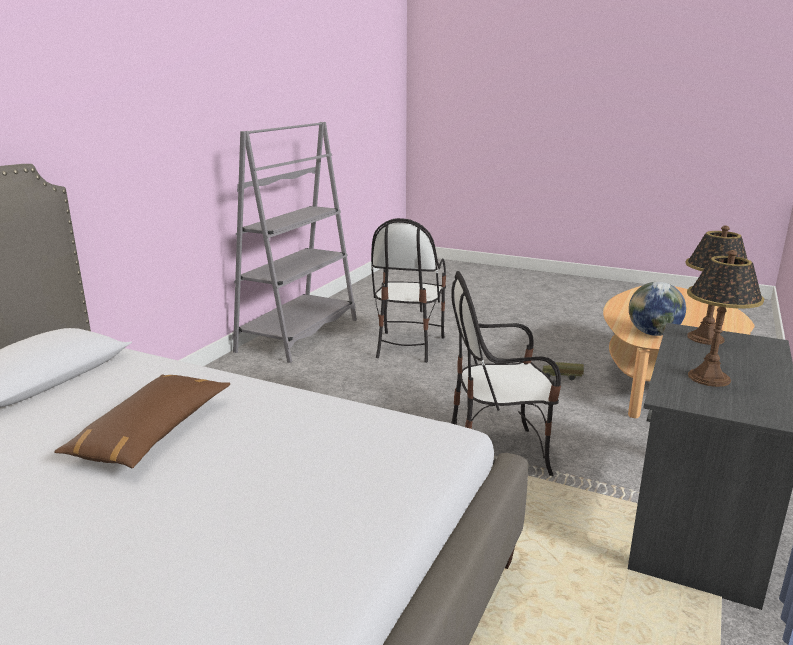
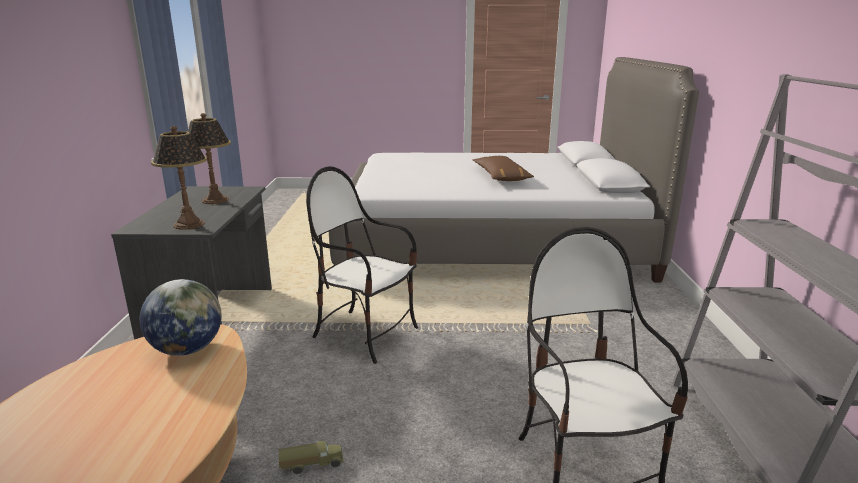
camera: 155 degrees right, 0 degrees up
(497, 453) = (366, 334): chair -> chair turned 120 degrees counterclockwise

